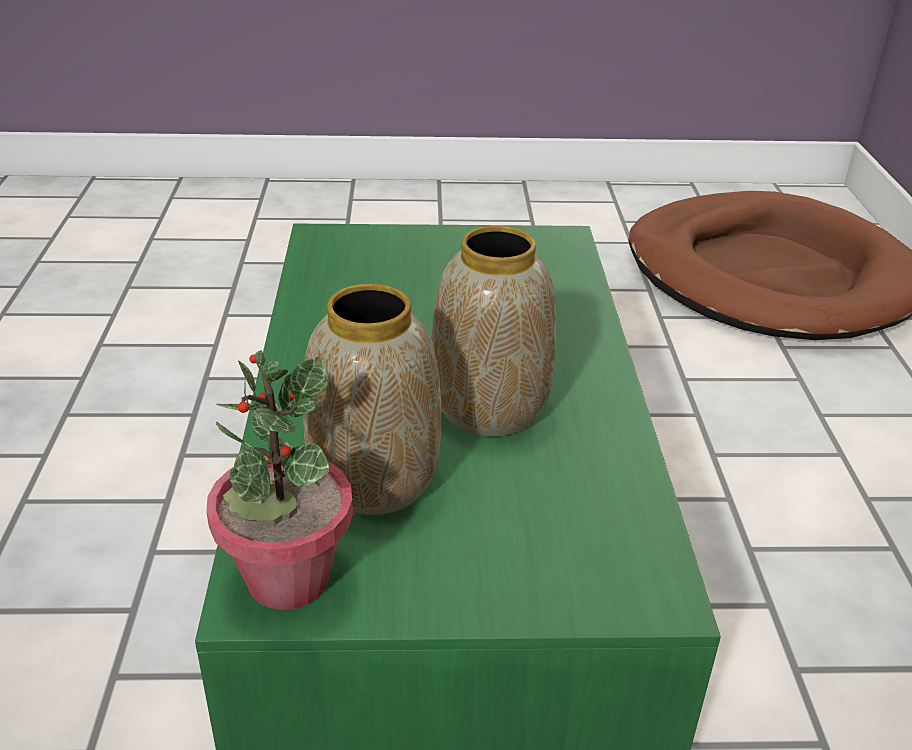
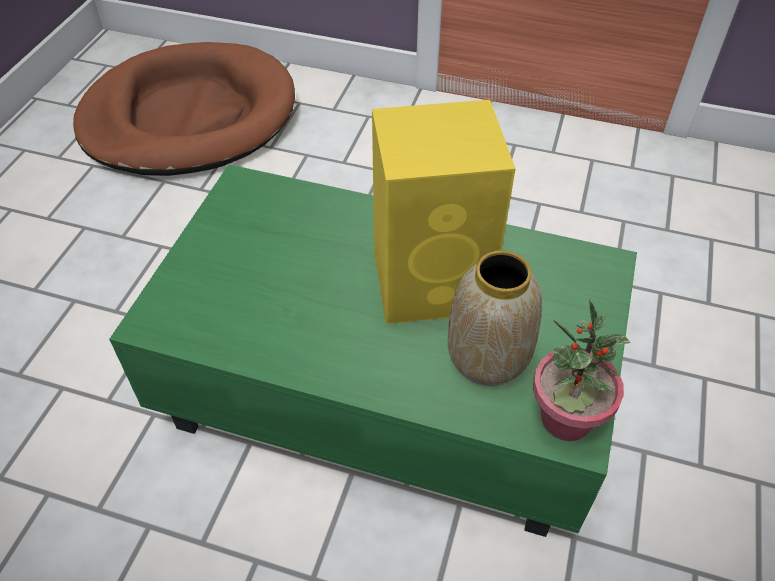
camera: 70 degrees left, 15 degrees up
(491, 409) = (434, 282): vase -> yellow speaker

